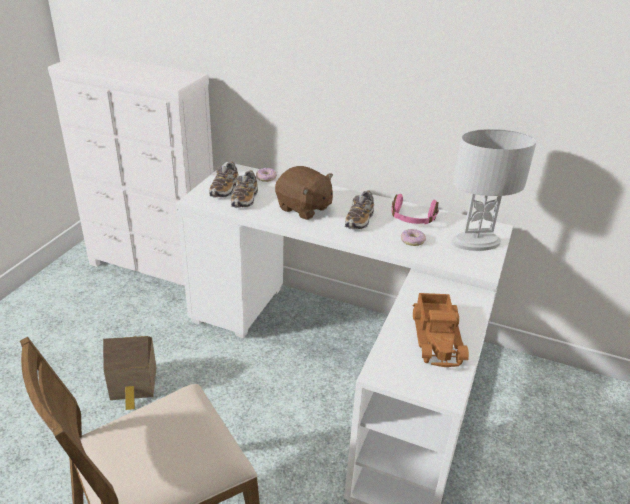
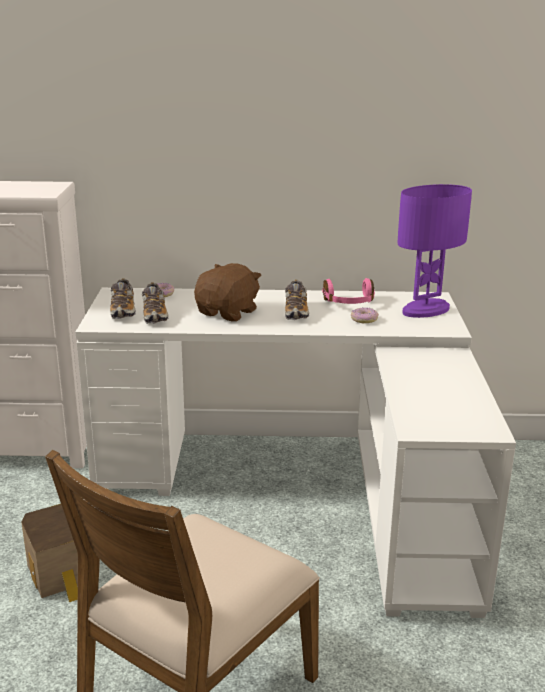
camera: 20 degrees left, 10 degrees down
(304, 208) = (228, 313): brown plush toy -> brown plush toy turned 75 degrees counterclockwise
(438, 337) = (447, 392): toy truck -> none
(476, 242) = (425, 310): white table lamp -> purple table lamp

